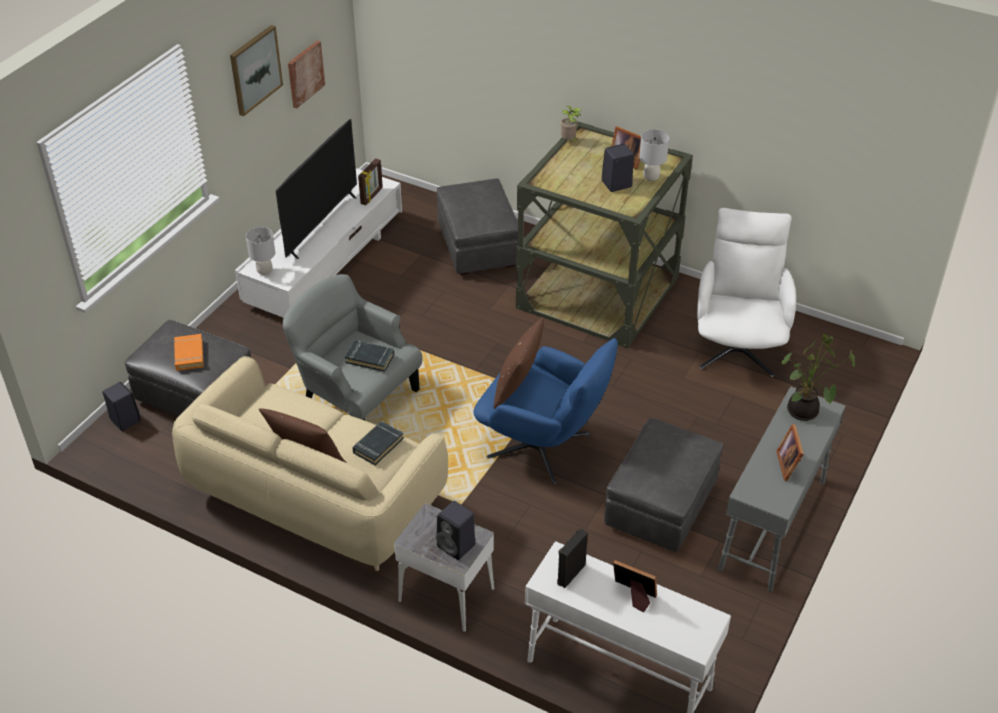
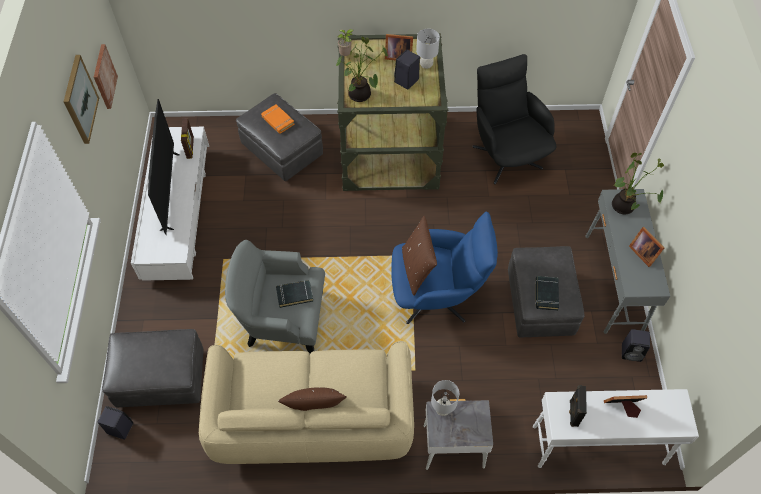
camera: 30 degrees left, 15 degrees up
(189, 355) = (153, 359): orange book -> orange book (277, 121)
(264, 272) = (155, 254): grey table lamp -> grey table lamp (442, 410)
(378, 445) = (356, 369): black book -> black book (546, 294)
(457, 546) = (473, 425): black speaker -> black speaker (632, 352)
(554, 180) = (361, 96): none -> potted plant
(737, 347) = (506, 155): white armchair -> black armchair

